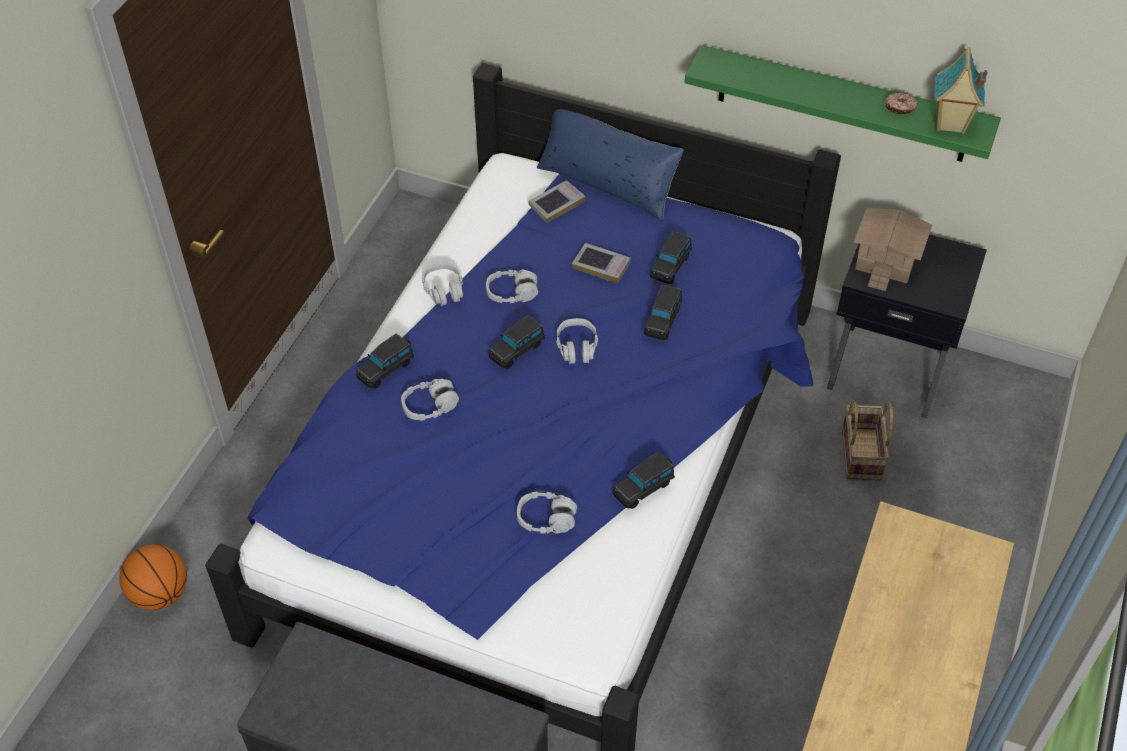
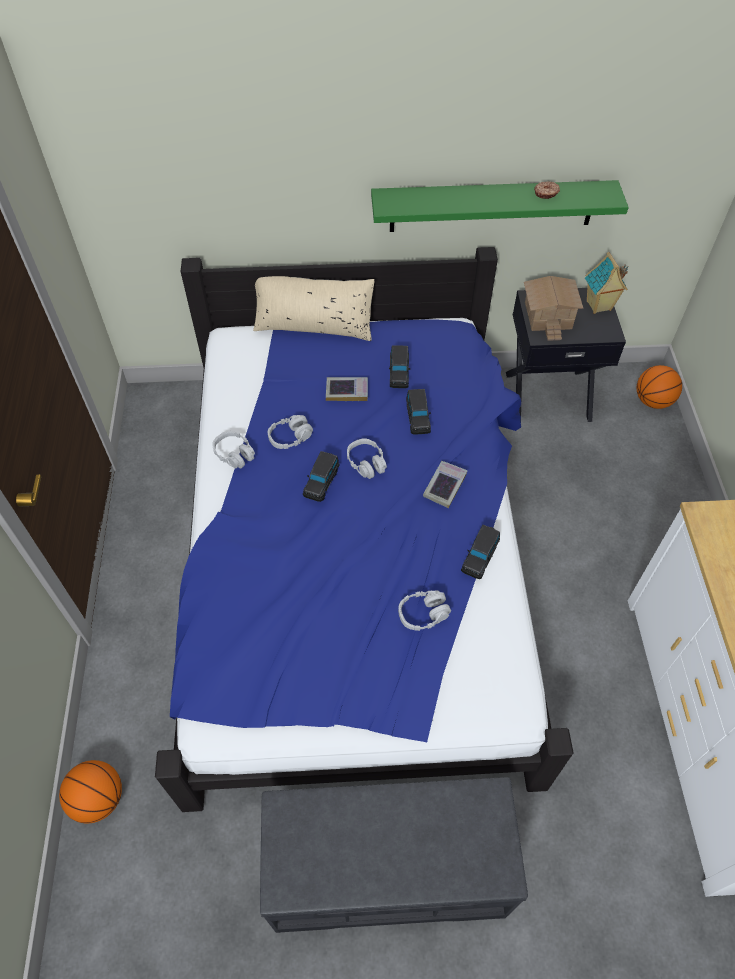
camera: 25 degrees left, 5 degrees up
(386, 369) = (225, 538): black toy car -> none
(430, 406) = (278, 556): grey headphones -> none
(556, 204) = (285, 354): book -> book (444, 486)
(607, 183) = (314, 325): blue pillow -> beige pillow
(862, 455) = (566, 464): basket -> none
(950, 124) = (588, 195): toy house -> toy house (598, 306)
(1024, 422) = (653, 401): none -> basketball

